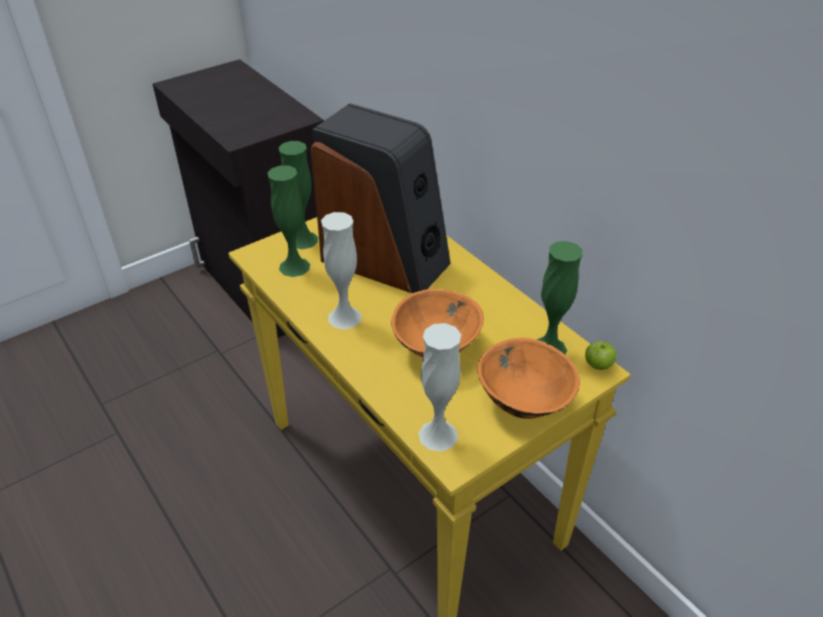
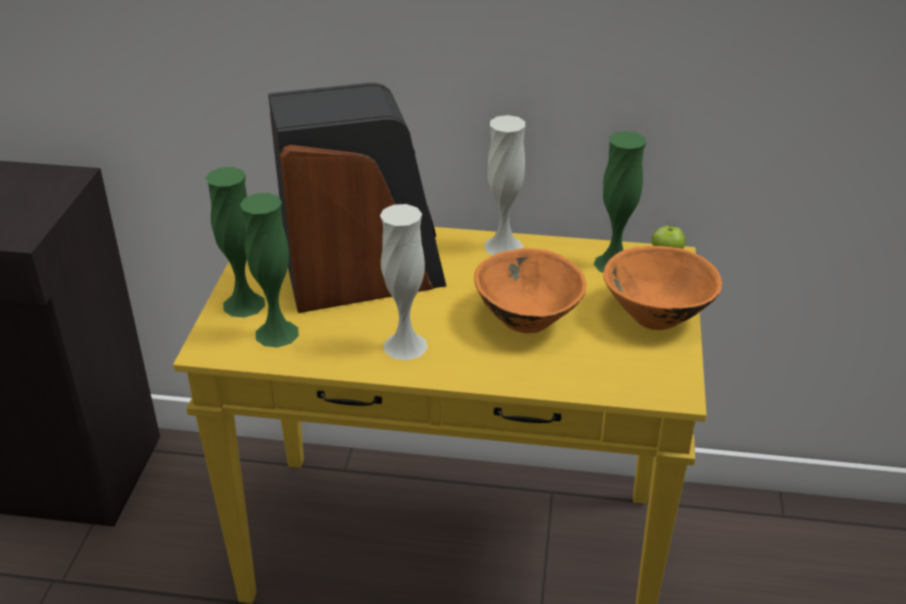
camera: 45 degrees left, 5 degrees down
(438, 435) = (634, 382): white vase -> white vase (503, 246)

